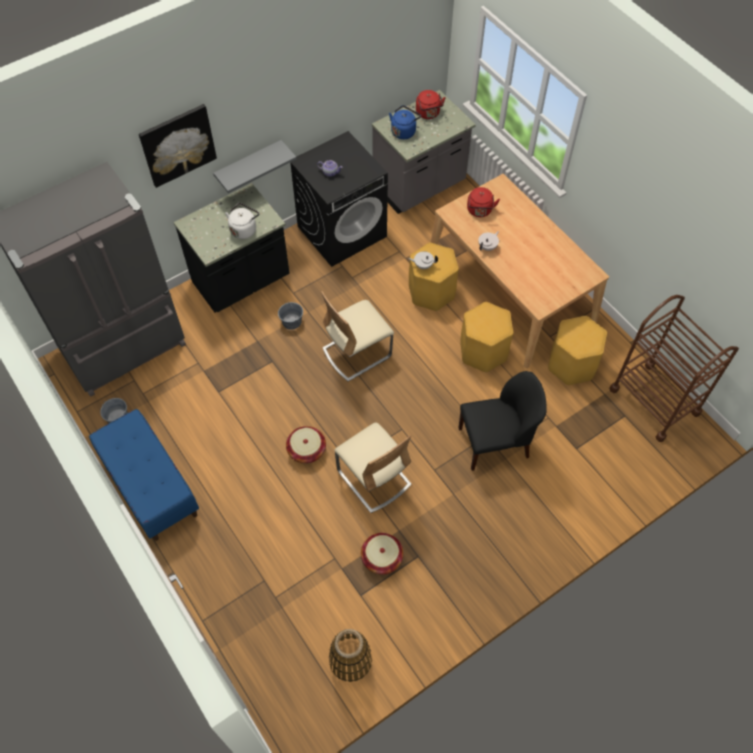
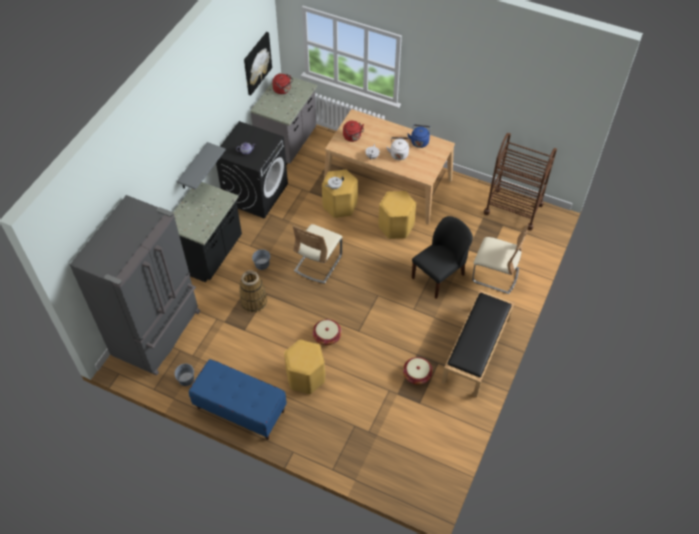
camera: 30 degrees left, 5 degrees down
(178, 145) = (158, 168): picture -> picture (257, 63)
(244, 229) = (214, 210): white kettle -> white kettle (399, 154)
(350, 659) = (438, 441): basket -> basket (253, 301)
(374, 478) = (380, 332): beige chair -> beige chair (495, 275)
(404, 131) = (275, 107): blue kettle -> blue kettle (419, 141)
(478, 567) = (476, 351): none -> black bench
(571, 365) = (453, 210): yellow stool -> yellow stool (305, 377)

